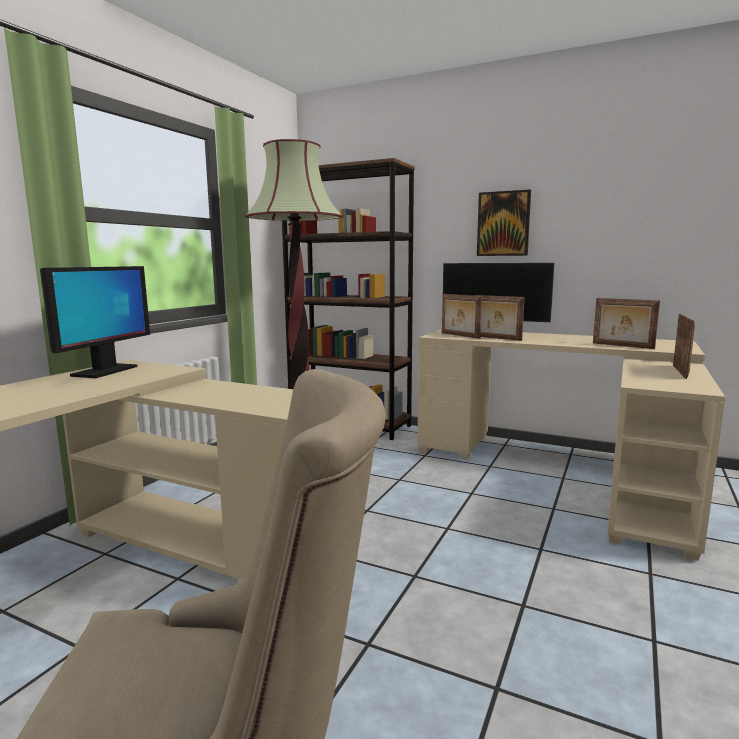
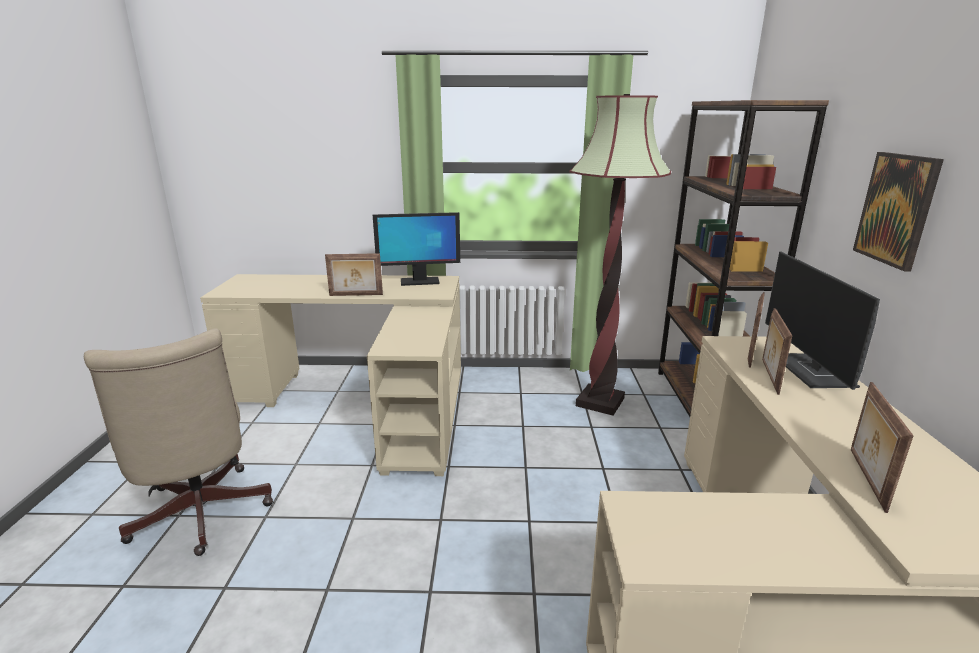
camera: 65 degrees right, 10 degrees up
(681, 371) = (778, 550): picture frame -> picture frame (356, 295)

